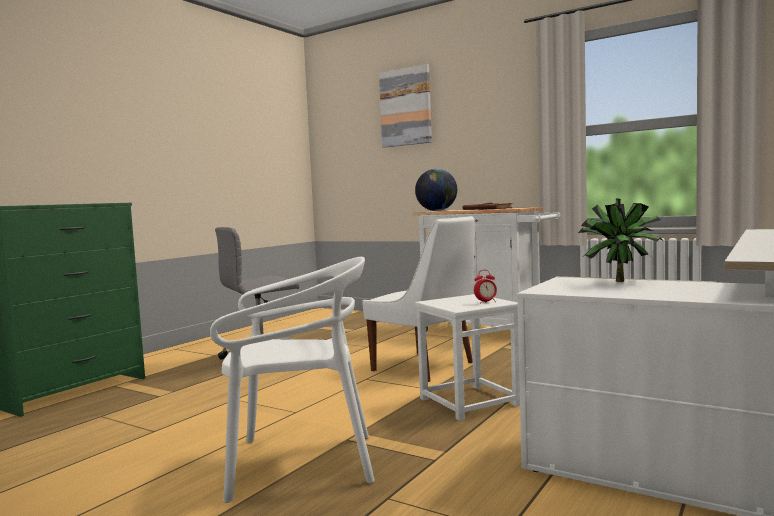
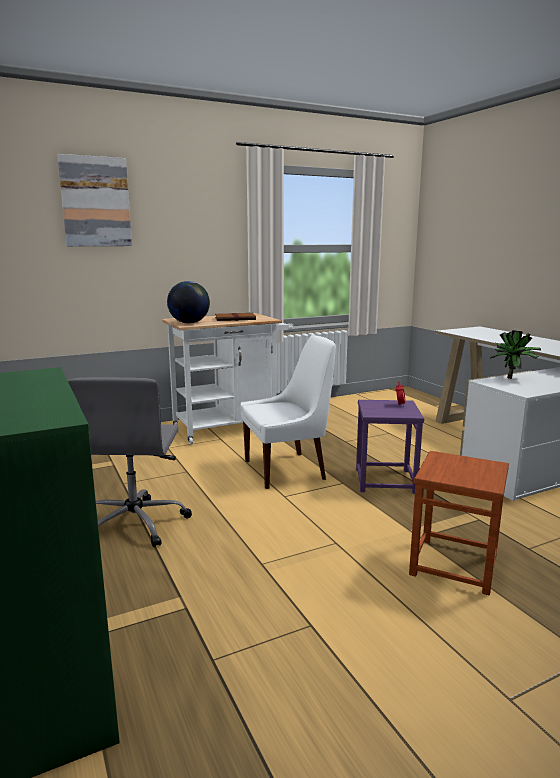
camera: 60 degrees left, 10 degrees up
(301, 463) = (454, 564): white chair -> brown stool
(469, 402) = (384, 480): white stool -> purple stool

